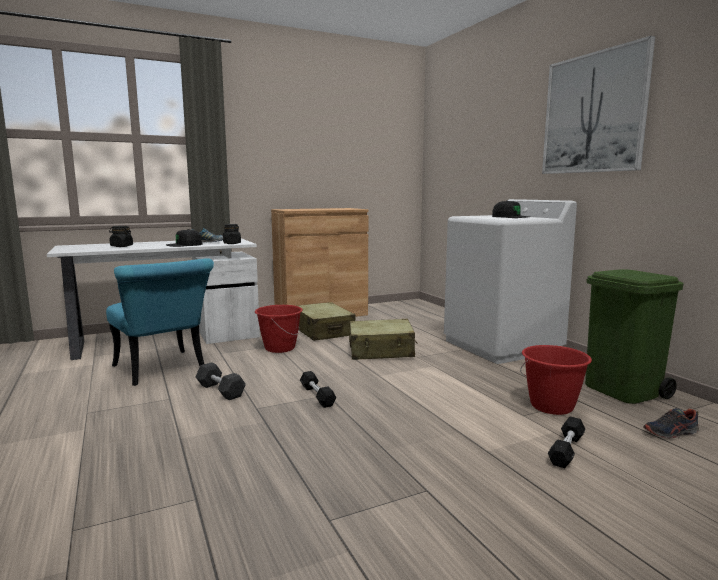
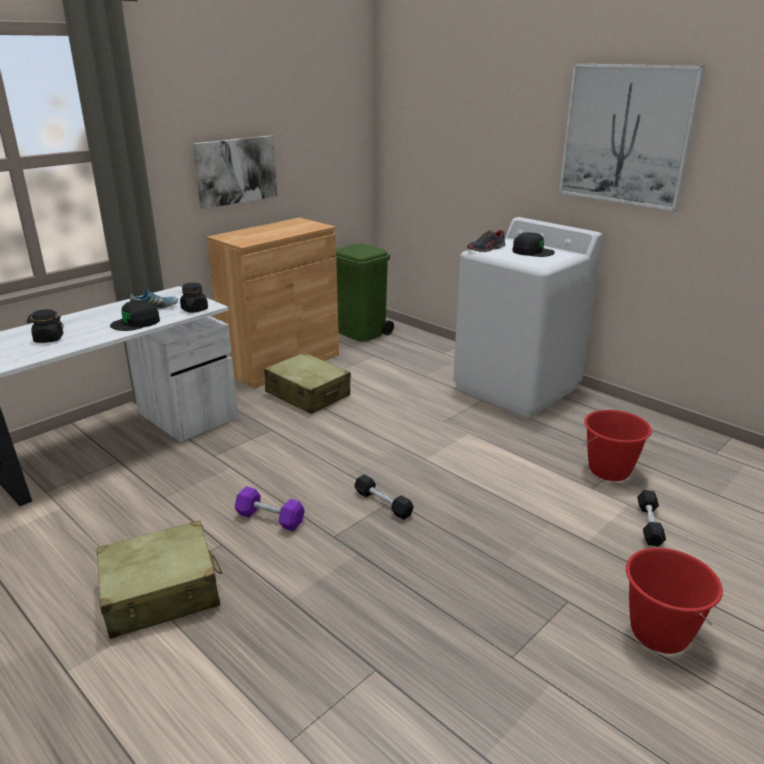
camera: 20 degrees left, 15 degrees up
(163, 370) = (169, 500): turquoise chair -> none
(220, 390) = (270, 518): black dumbbell -> purple dumbbell
(279, 348) = (279, 433): red bucket -> red bucket (658, 633)
(300, 166) = (236, 170): none -> picture
(381, 351) = (399, 418): beige suitcase -> beige suitcase (162, 593)
(623, 391) = (656, 436): green trash can -> green trash can (362, 333)
(671, 433) = (716, 483): shoe -> shoe (486, 249)

